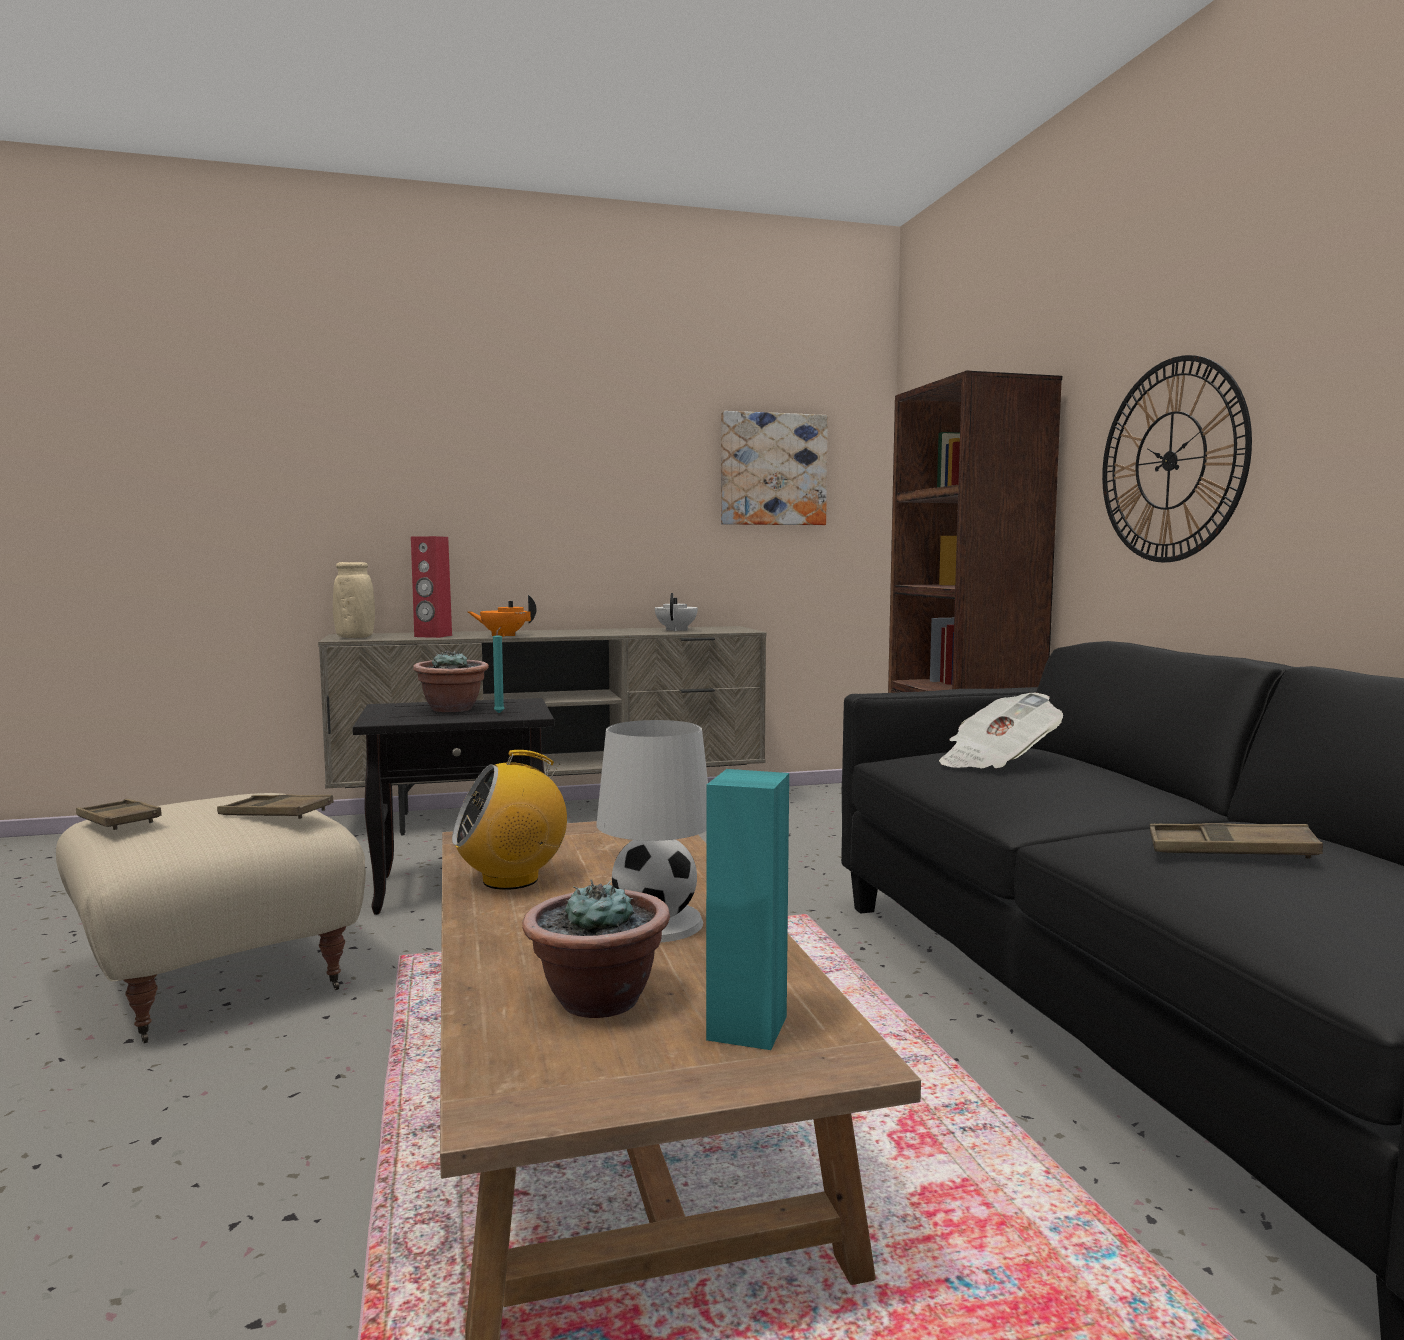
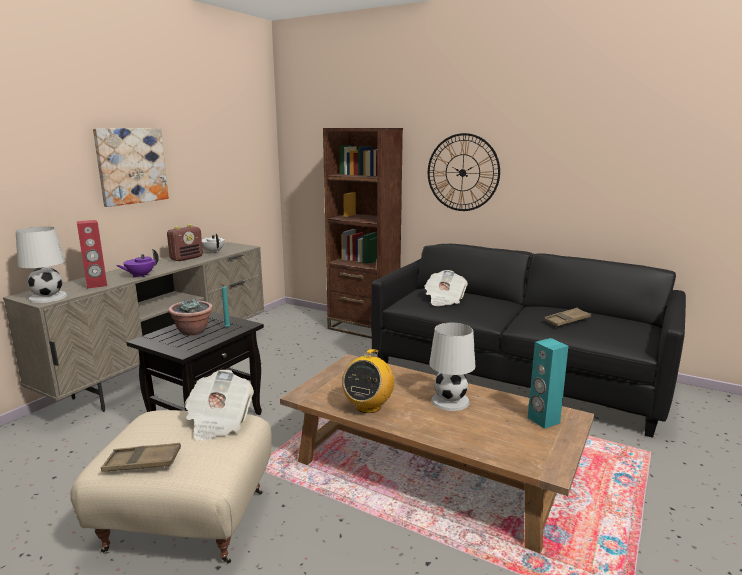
camera: 45 degrees left, 10 degrees up
(275, 814) = (219, 421): brown tray -> newspaper
(355, 637) = (47, 297): beige vase -> white table lamp
(503, 635) = (140, 276): orange teapot -> purple teapot
(597, 1000) = (499, 432): potted plant -> none
(619, 631) = (187, 258): none -> radio
(773, 469) = (232, 155): picture -> picture (131, 166)

